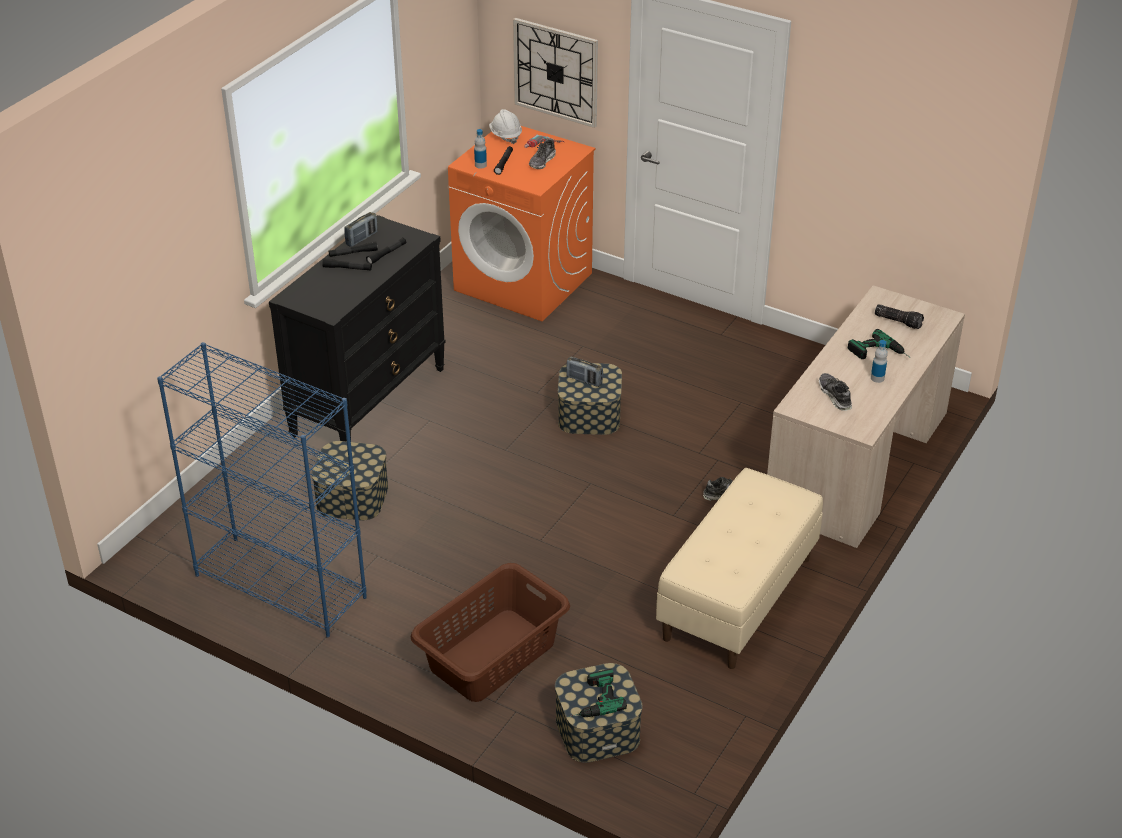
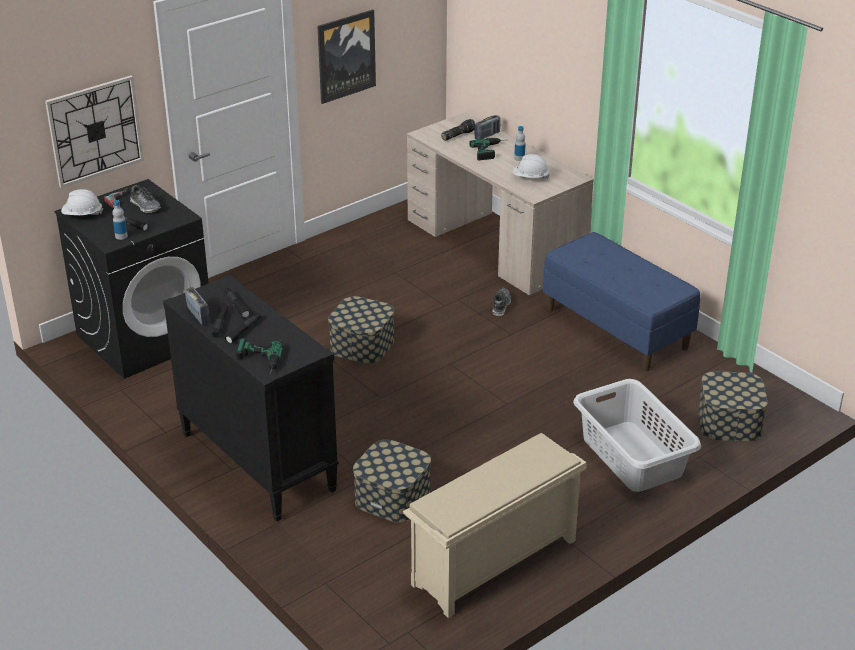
camera: 70 degrees left, 5 degrees down
(279, 586) = (493, 564): blue bookcase -> beige shoe rack
(493, 655) = (632, 455): brown laundry basket -> grey laundry basket
(524, 282) = (146, 337): orange washing machine -> black washing machine
(584, 380) = (357, 316): radio -> radio (487, 135)
(591, 700) = (738, 393): power drill -> power drill (258, 362)
(738, 599) = (617, 329): beige bench -> blue bench
(834, 396) = (530, 178): shoe -> white hard hat
(847, 159) = (346, 56): none -> picture

